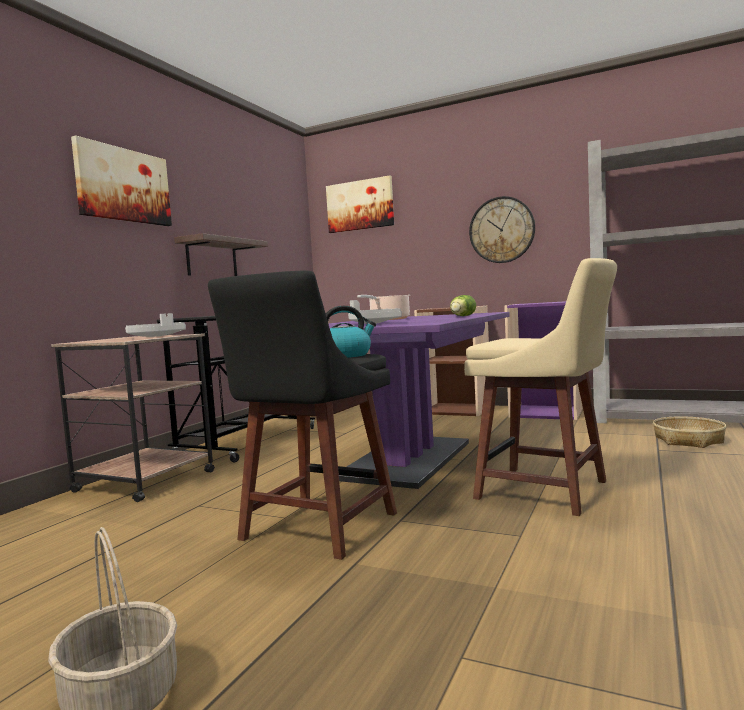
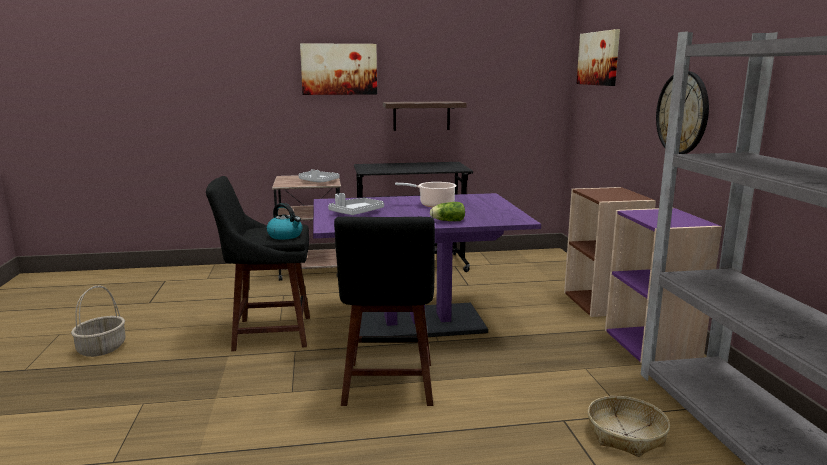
camera: 55 degrees right, 10 degrees up
(548, 491) = (387, 386): beige stool -> black stool

